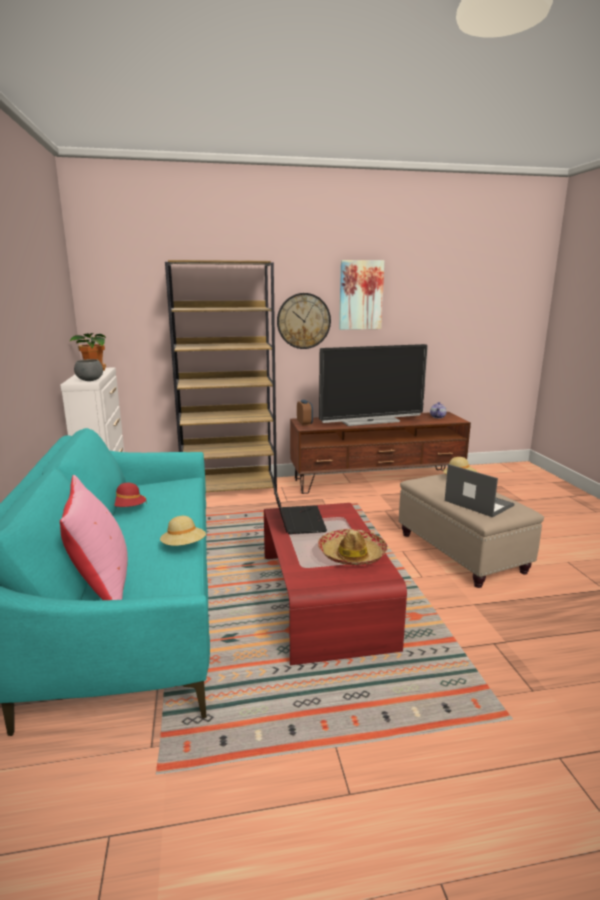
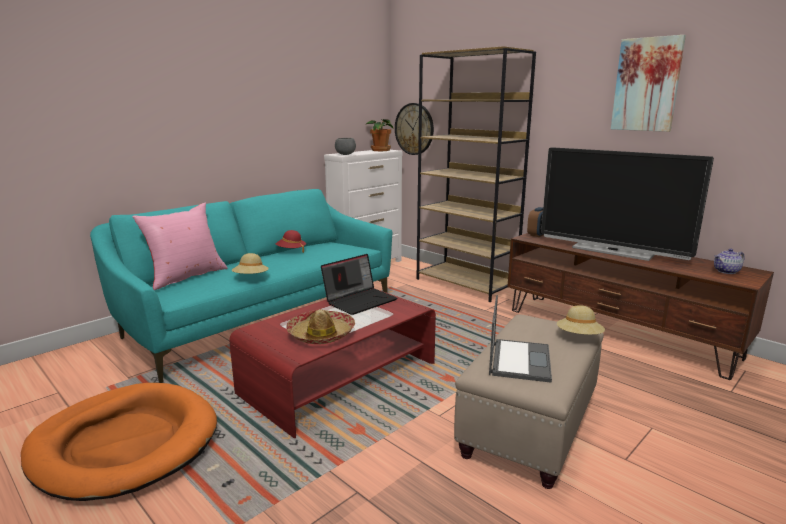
camera: 55 degrees right, 0 degrees up
(303, 321) = (570, 117): wall clock -> wall clock (414, 129)
(322, 774) = (125, 444): none -> orange dog bed

